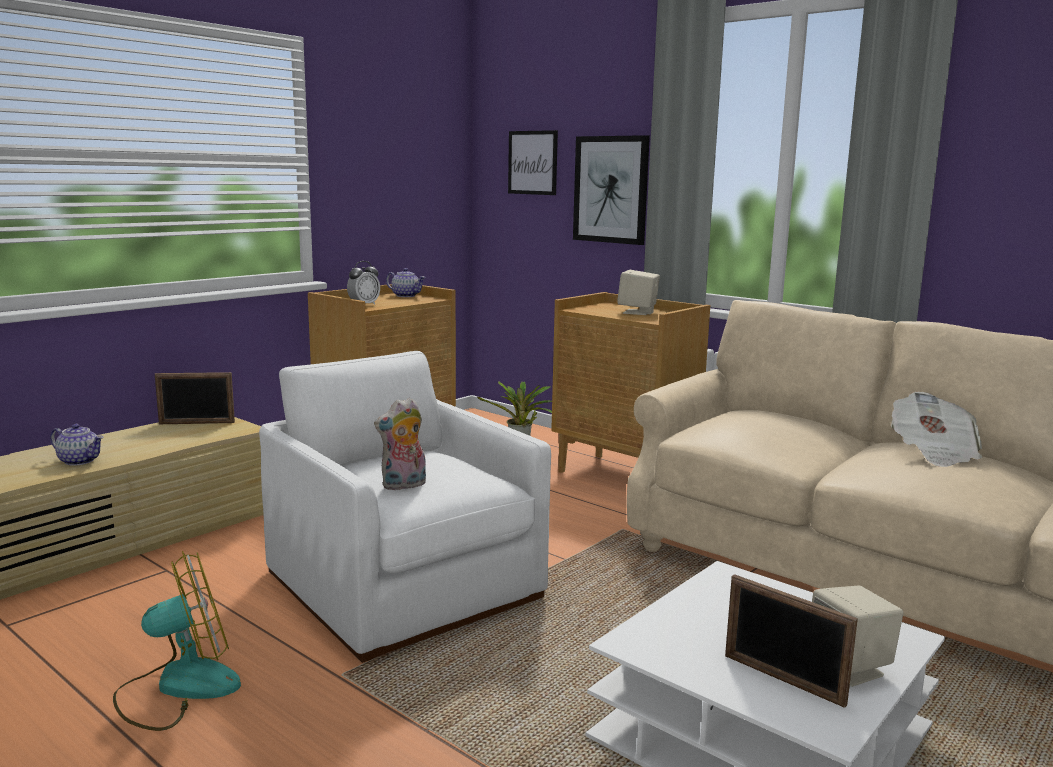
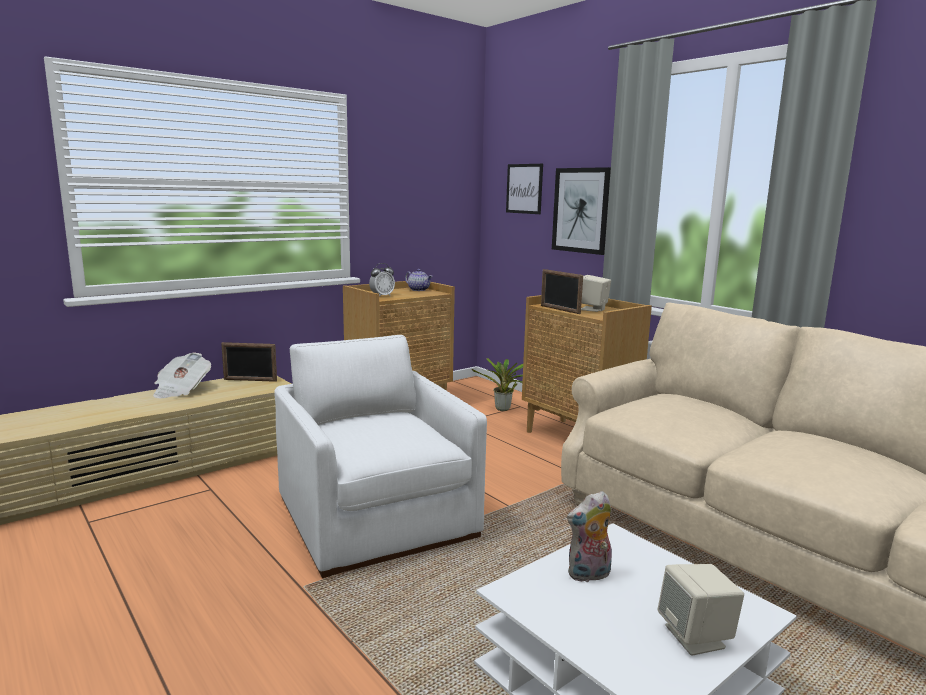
camera: 10 degrees right, 0 degrees up
(80, 461) = (156, 405): teapot -> none
(178, 687) = (183, 584): fan -> none
(404, 485) = (367, 441): plush toy -> plush toy (589, 575)
(782, 680) = (631, 641): picture frame -> picture frame (559, 309)
(933, 452) = (819, 444): newspaper -> newspaper (181, 390)

